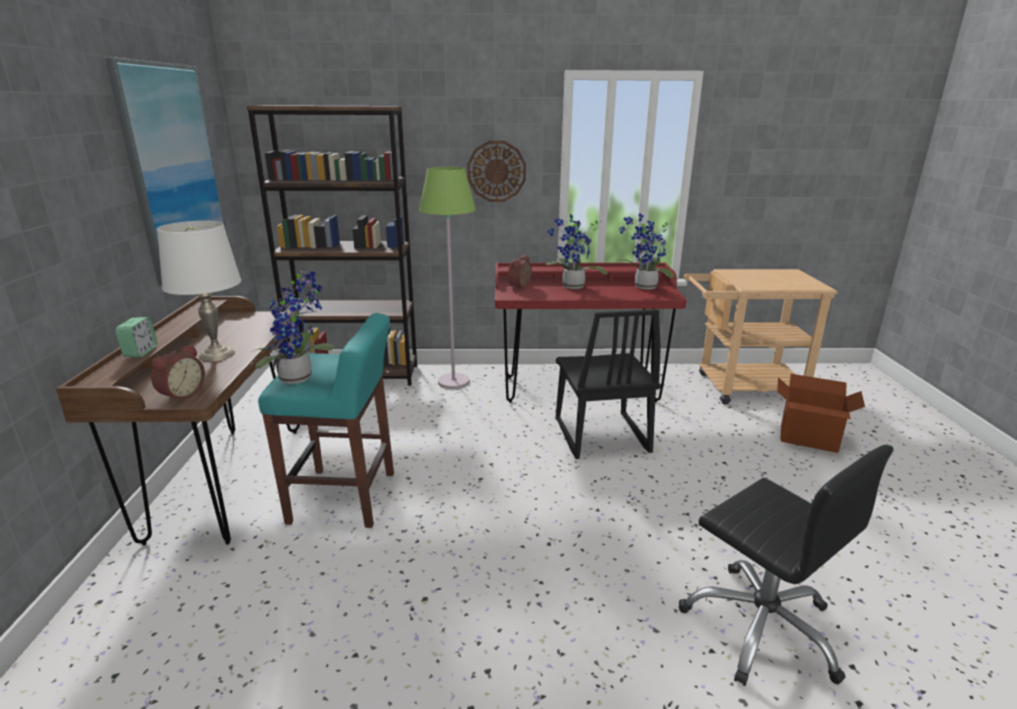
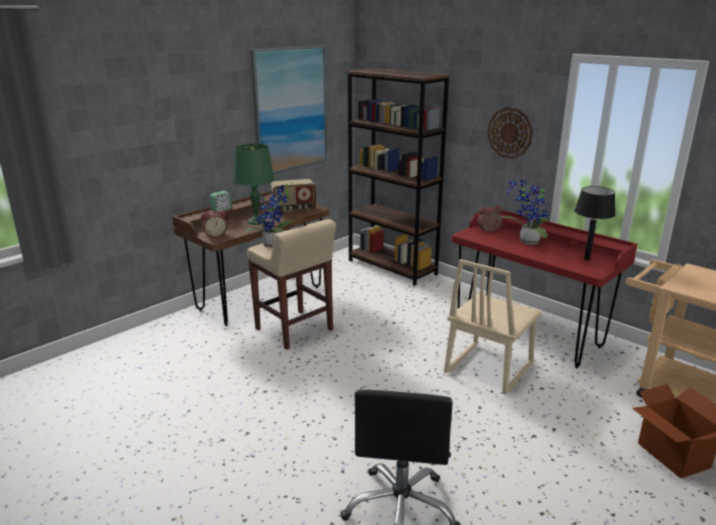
camera: 45 degrees right, 0 degrees up
(216, 355) = (256, 221): white table lamp -> green table lamp
(248, 325) = (294, 210): none -> radio
(345, 498) = (294, 330): turquoise stool -> beige stool
(453, 382) = (444, 294): green floor lamp -> none
(600, 436) = (487, 368): black chair -> beige chair
(643, 287) = (586, 259): potted plant -> black table lamp

